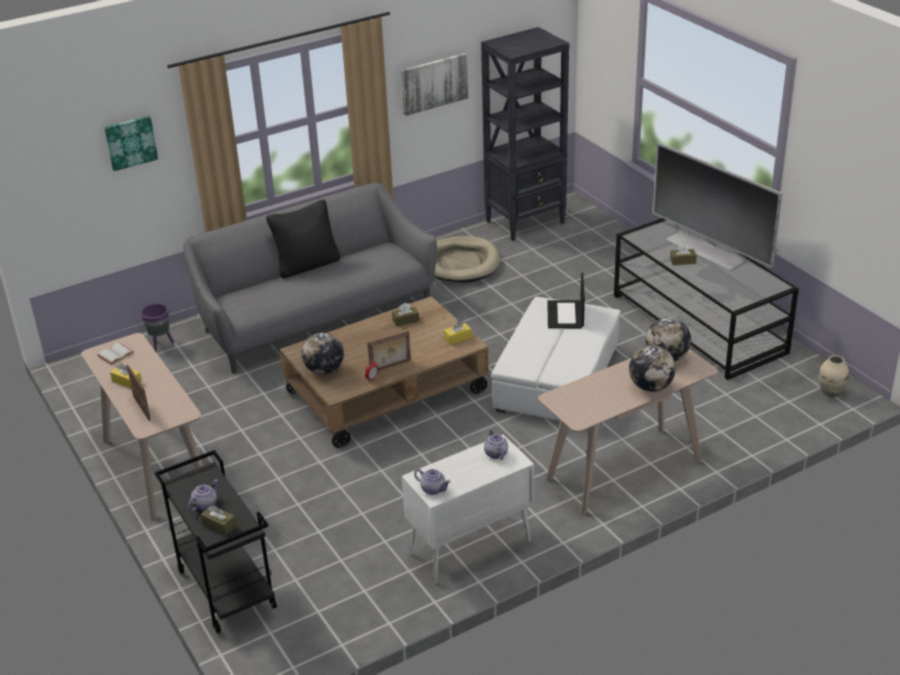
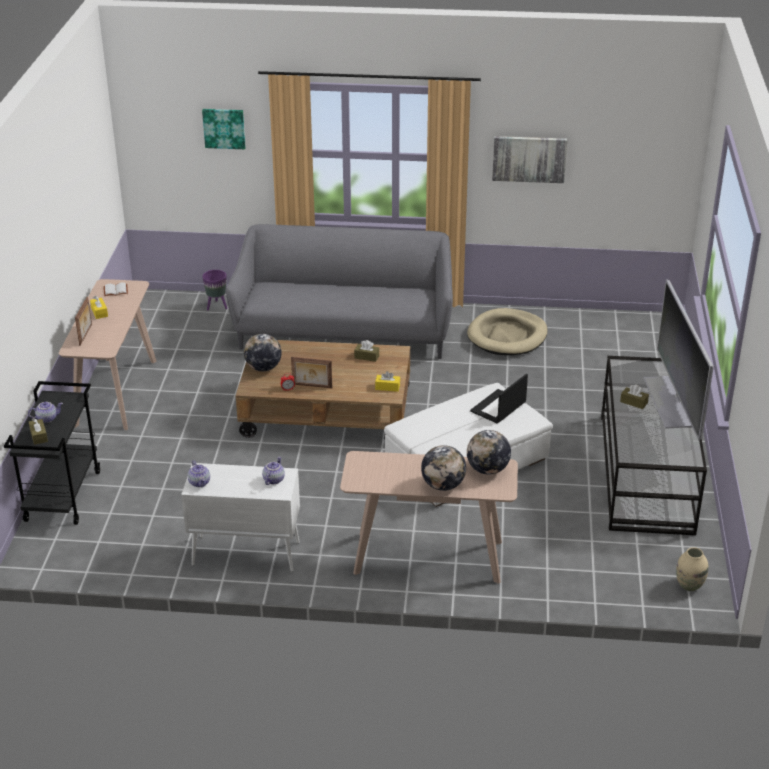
camera: 35 degrees right, 0 degrees up
(307, 265) = (345, 283): black pillow -> none
(526, 222) = (605, 323): black bookcase -> none

